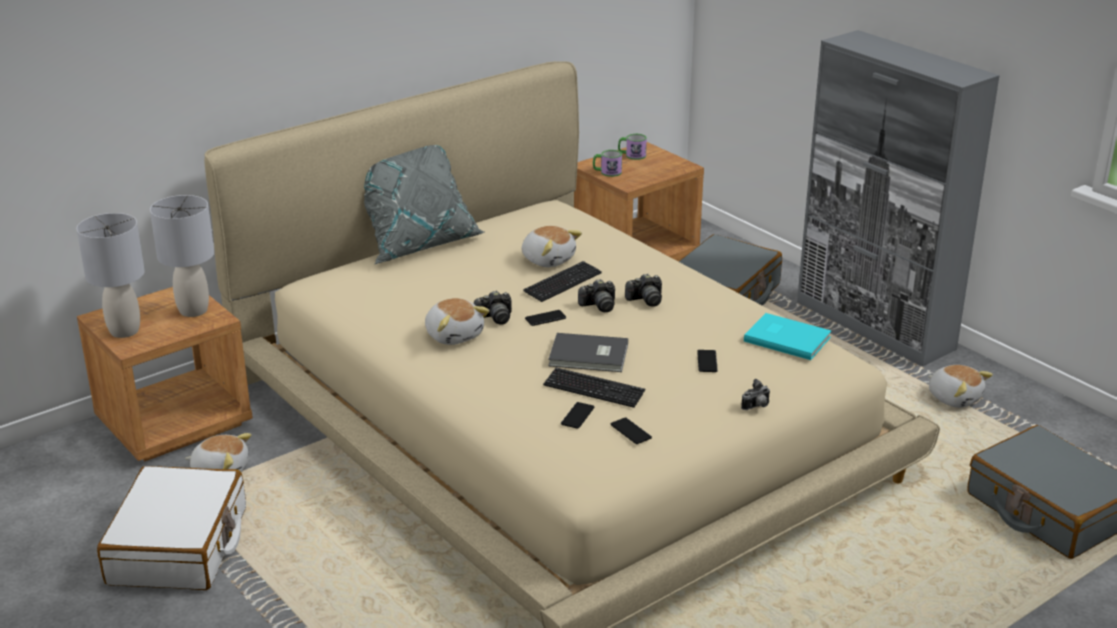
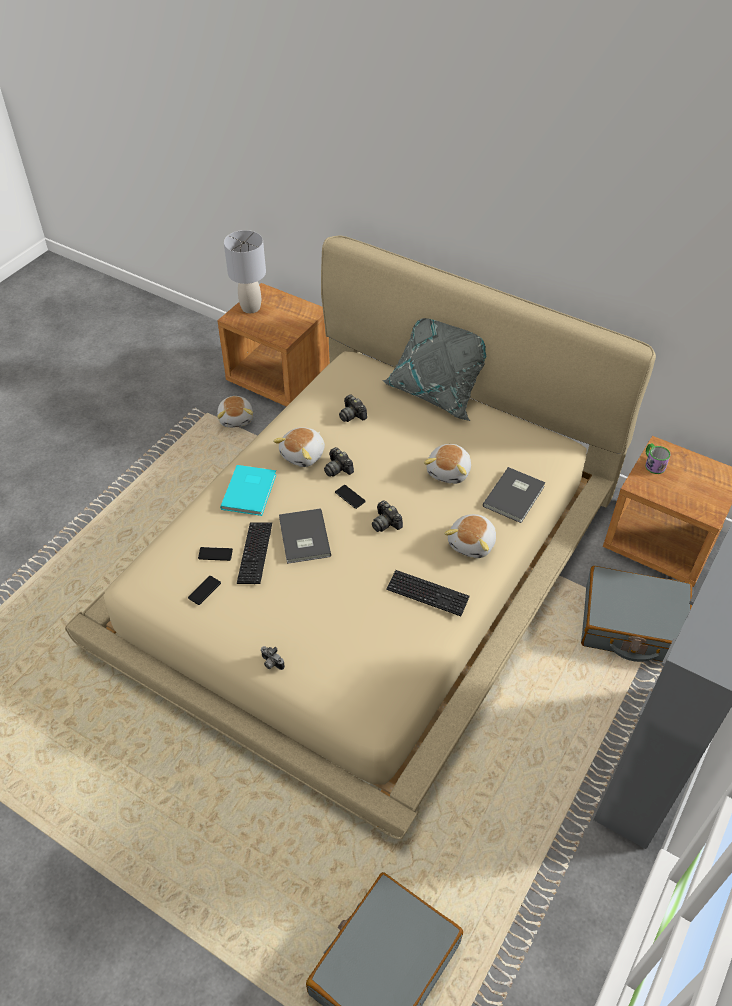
camera: 70 degrees right, 20 degrees up
(179, 546) = (157, 431): white suitcase -> none
(194, 310) = (289, 325): grey table lamp -> none
(562, 283) = (412, 491): keyboard -> keyboard (427, 594)
(607, 236) = (515, 496): none -> grey book
(632, 155) = (703, 471): mug -> none
(646, 300) = (410, 550): camera -> camera (352, 415)
(707, 361) = (325, 614): phone -> none
(786, 338) = (391, 662): turquoise book -> turquoise book (251, 491)
(954, 398) = (547, 858): plush toy -> plush toy (472, 543)

